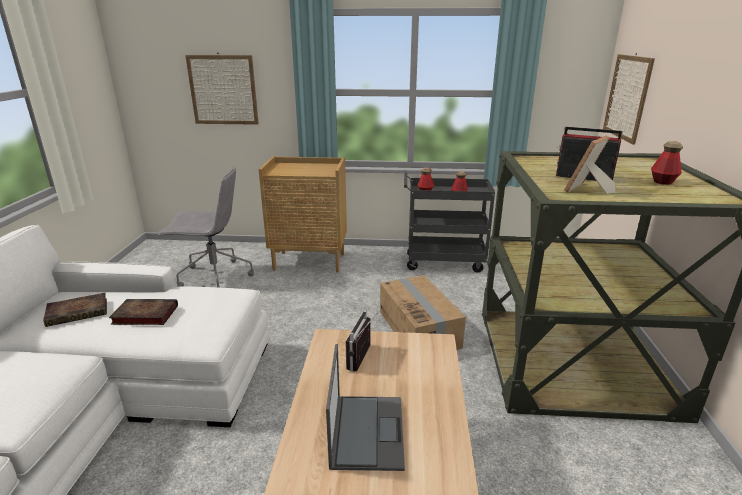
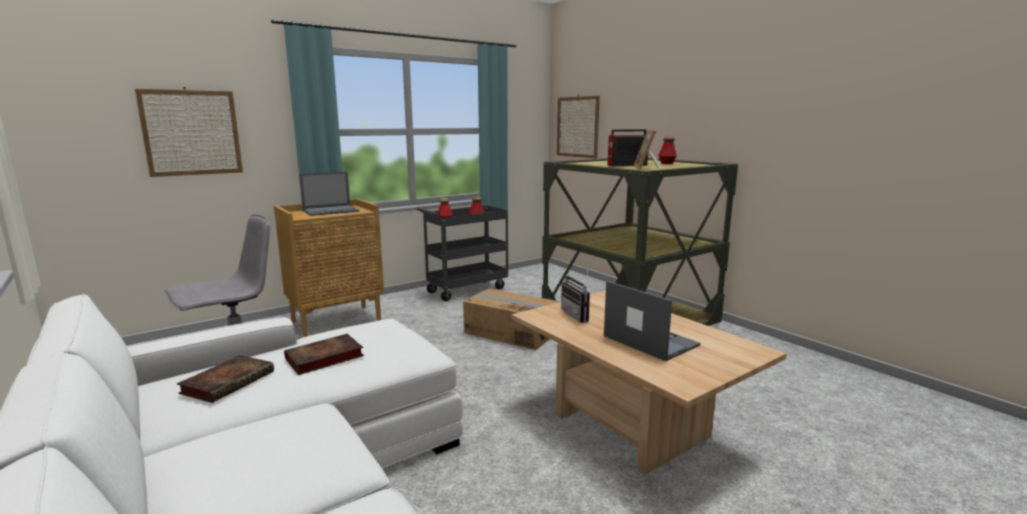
camera: 40 degrees left, 10 degrees down
(309, 168) = (331, 211): none -> laptop

